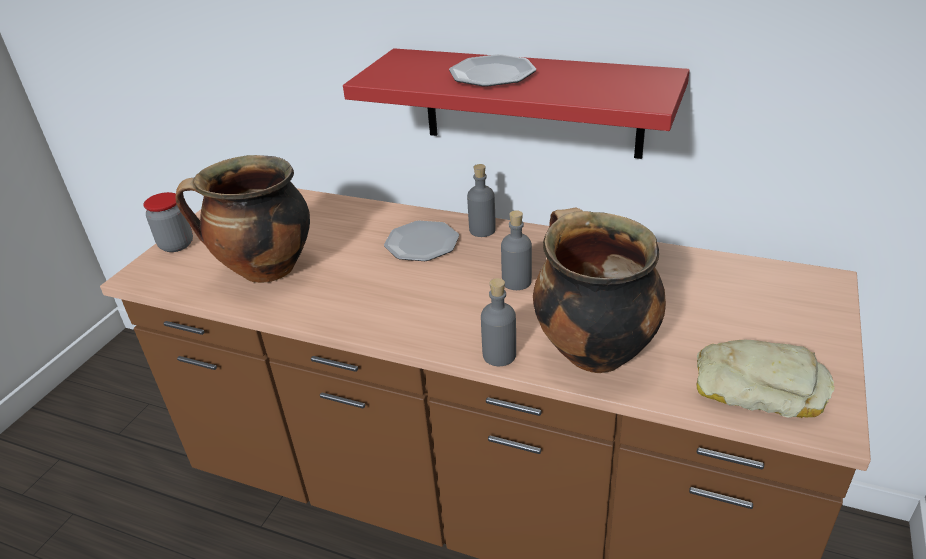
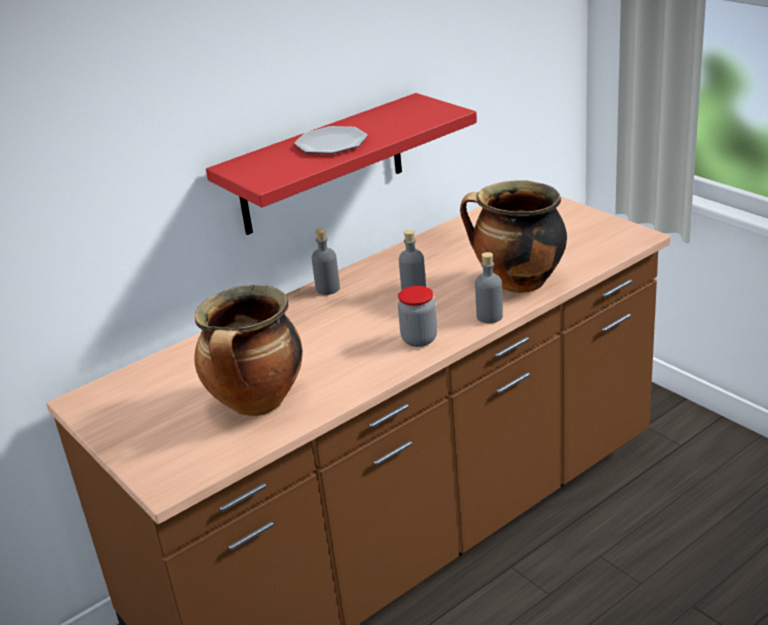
camera: 60 degrees left, 5 degrees down
(176, 245) = (137, 455): jar -> jar (419, 339)
(422, 243) = (313, 318): plate -> none
(759, 387) = (597, 244): bread -> none

